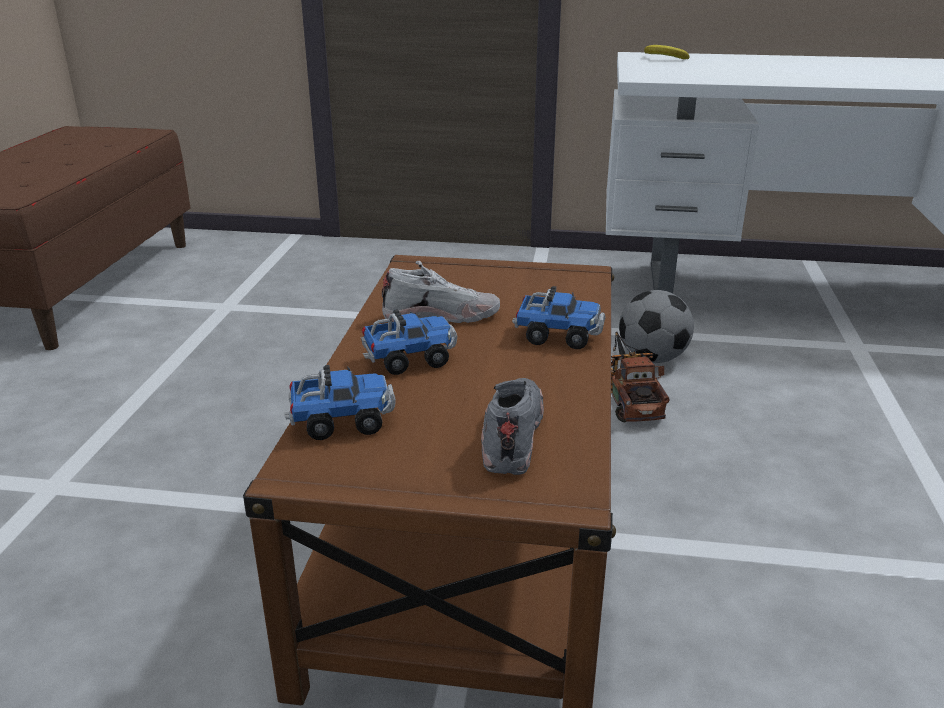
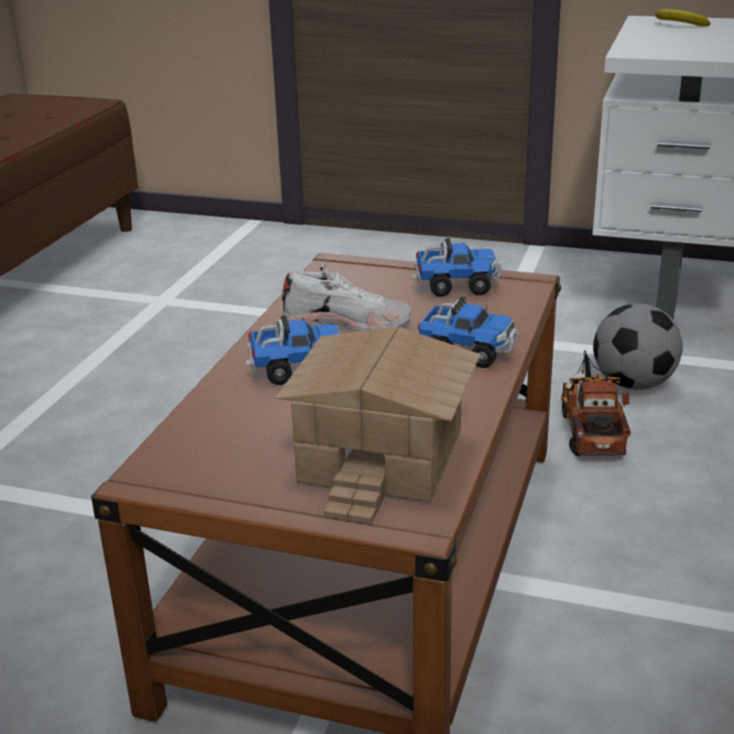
camera: 10 degrees right, 0 degrees up
(341, 422) = (207, 431): toy truck -> toy truck (456, 286)
(511, 435) = (377, 455): grey shoe -> toy house

